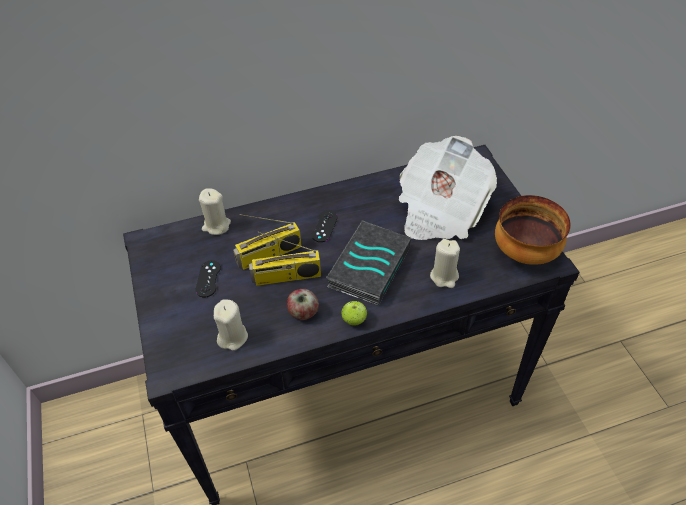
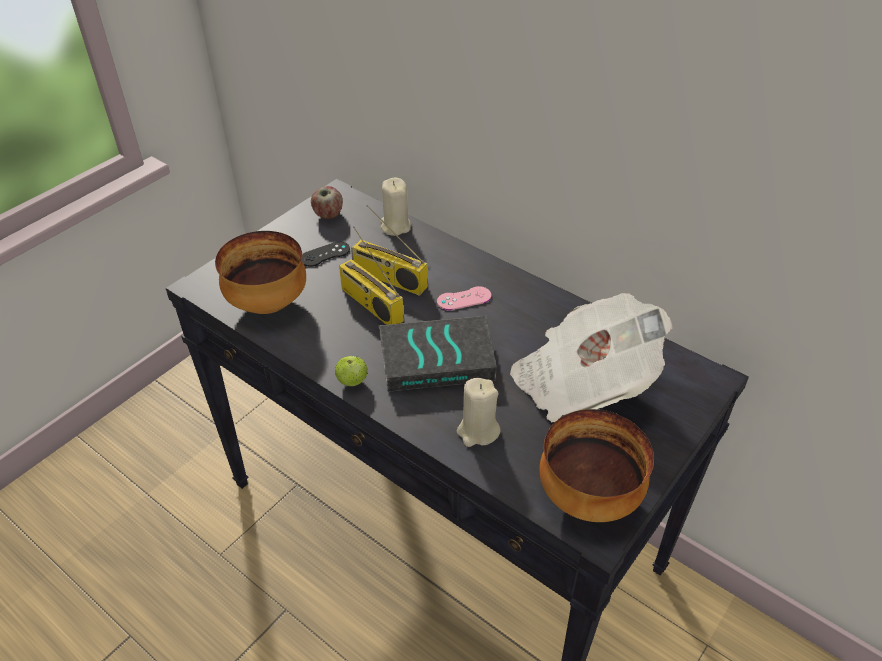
camera: 55 degrees right, 5 degrees down
(232, 337) = (267, 304): beige candle -> bowl
(303, 313) = (333, 338): apple -> apple (328, 214)
(324, 226) = (464, 299): black game controller -> pink game controller

